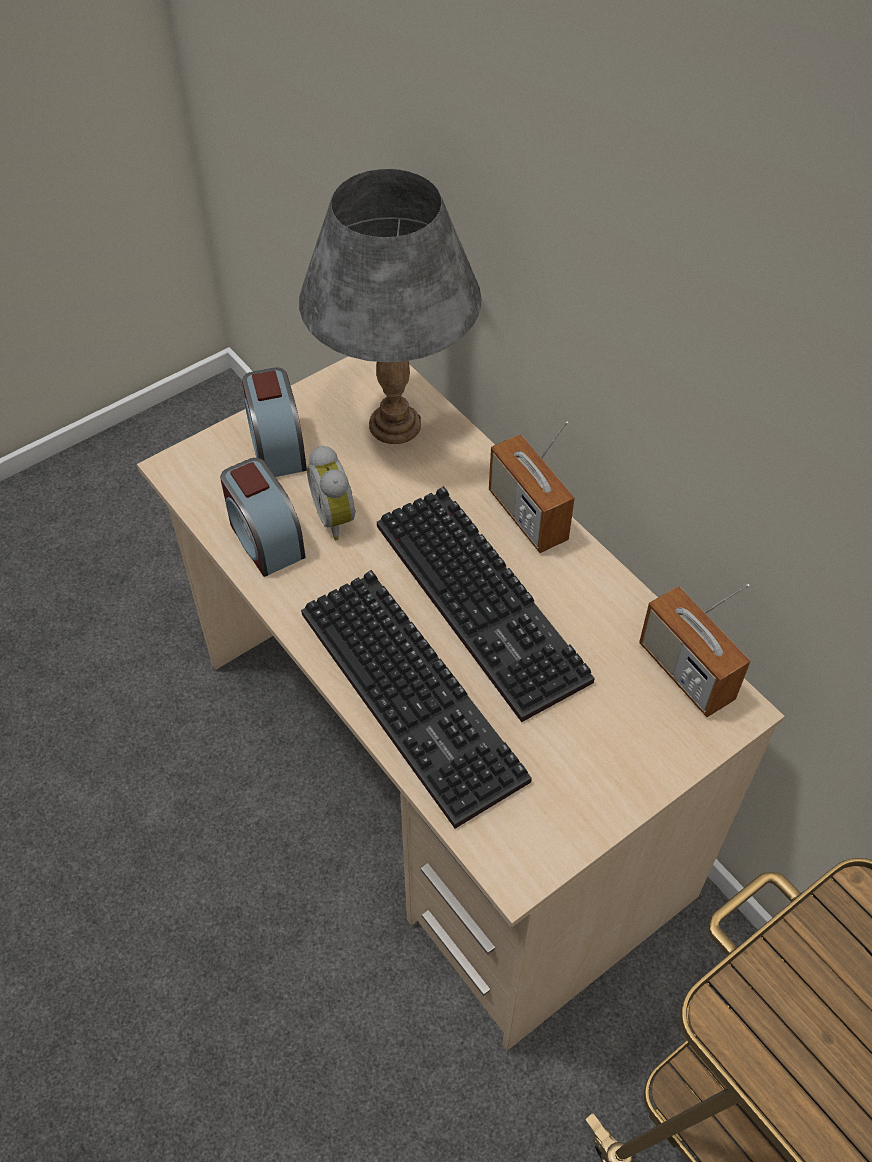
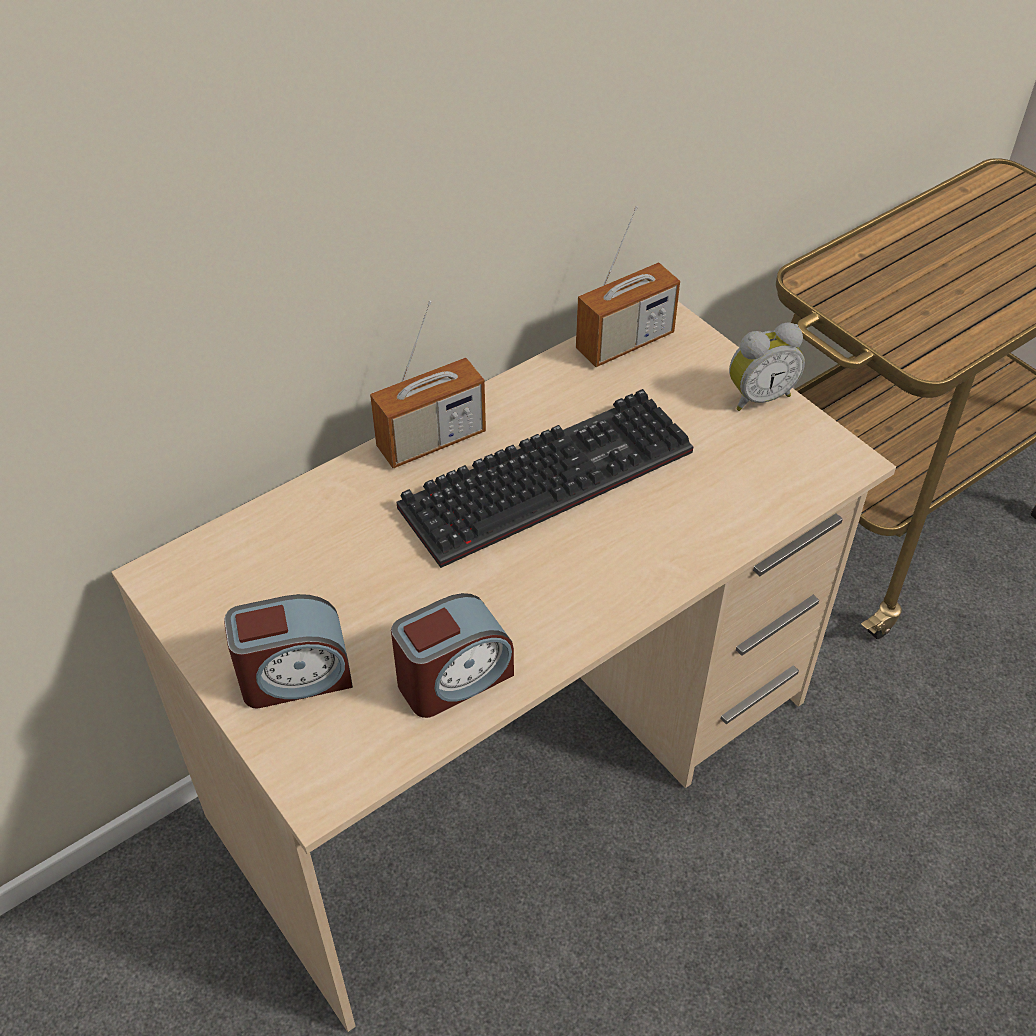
camera: 90 degrees left, 5 degrees down
(337, 517) = (423, 606): alarm clock -> alarm clock (758, 396)
(395, 424) = (274, 554): grey table lamp -> none
(418, 696) = (670, 529): keyboard -> none

